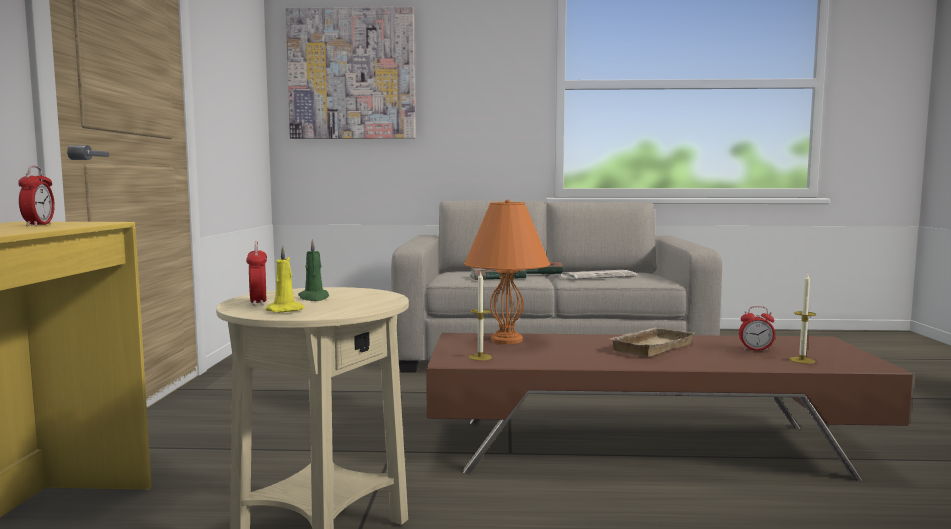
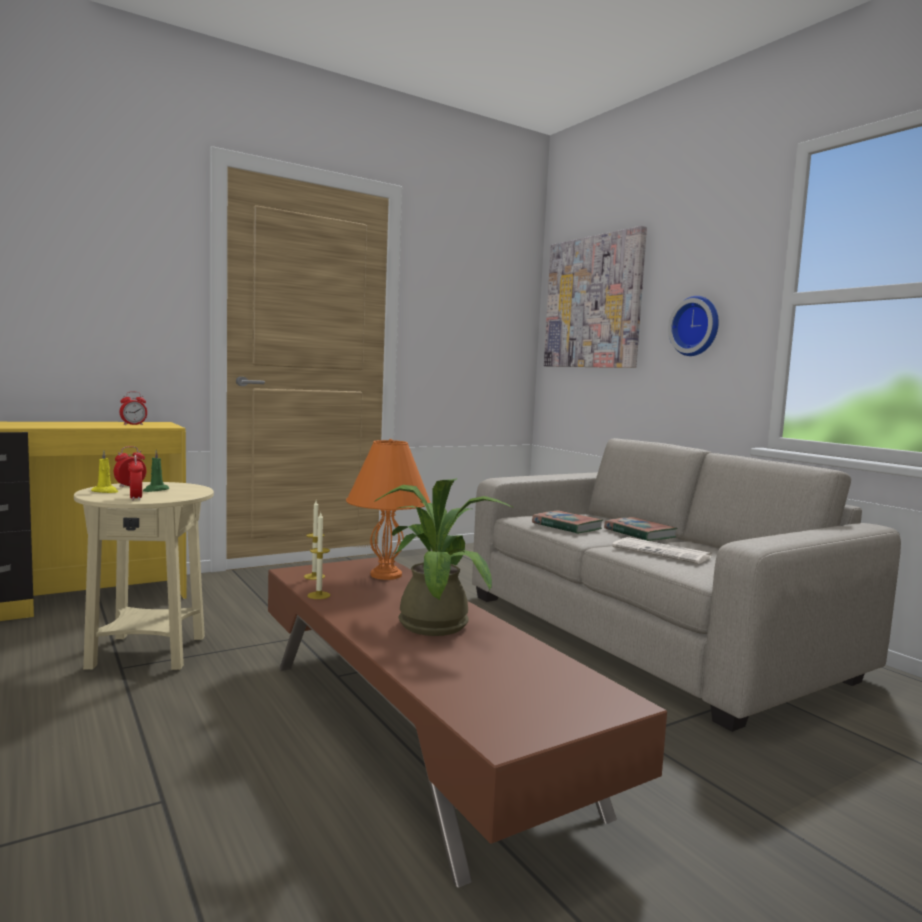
camera: 55 degrees right, 0 degrees up
(478, 102) = (696, 326): none -> wall clock
(650, 347) = (434, 621): beige tray -> potted plant
(755, 350) = (493, 667): alarm clock -> alarm clock (136, 498)
(802, 360) = (471, 693): candle -> candle (319, 595)

